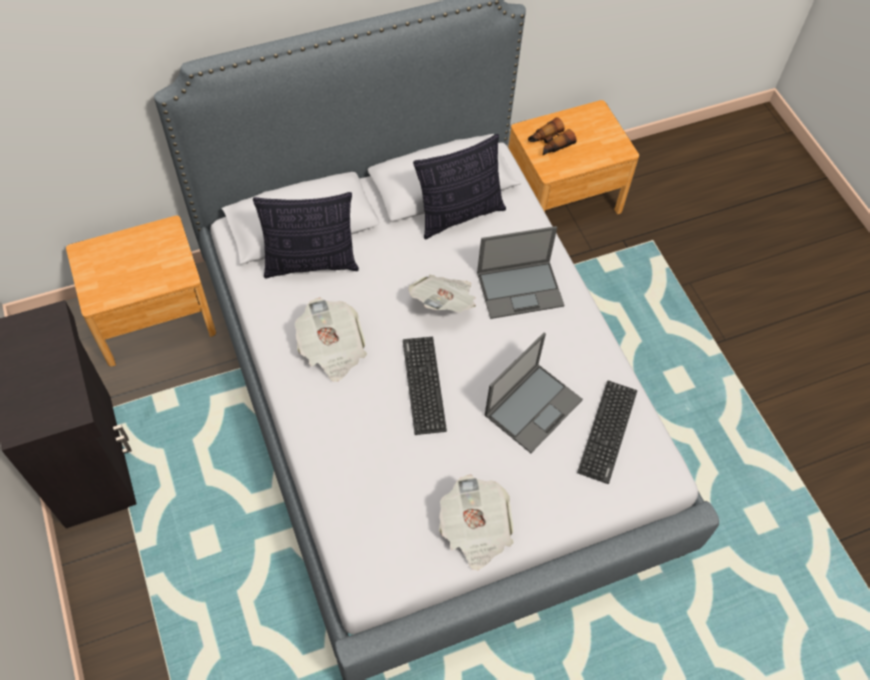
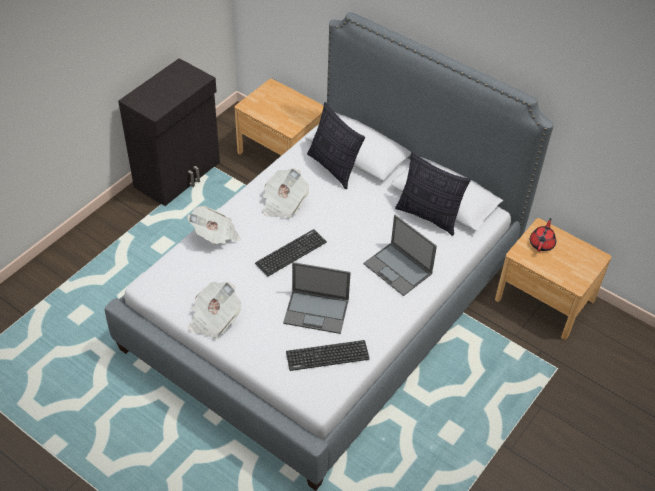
camera: 60 degrees right, 10 degrees down
(444, 303) = (357, 238): newspaper -> newspaper (215, 235)
(549, 143) = (542, 243): binoculars -> red teapot

